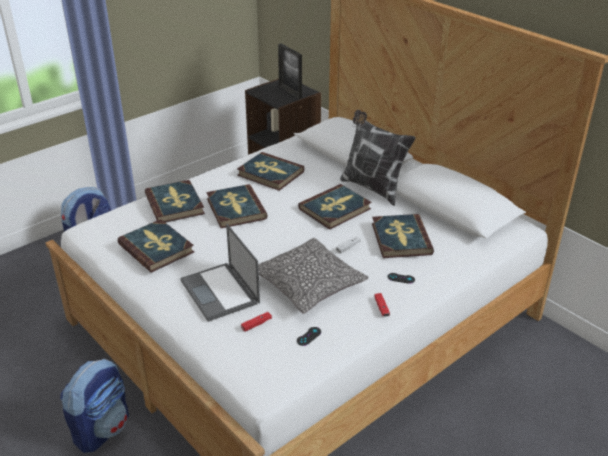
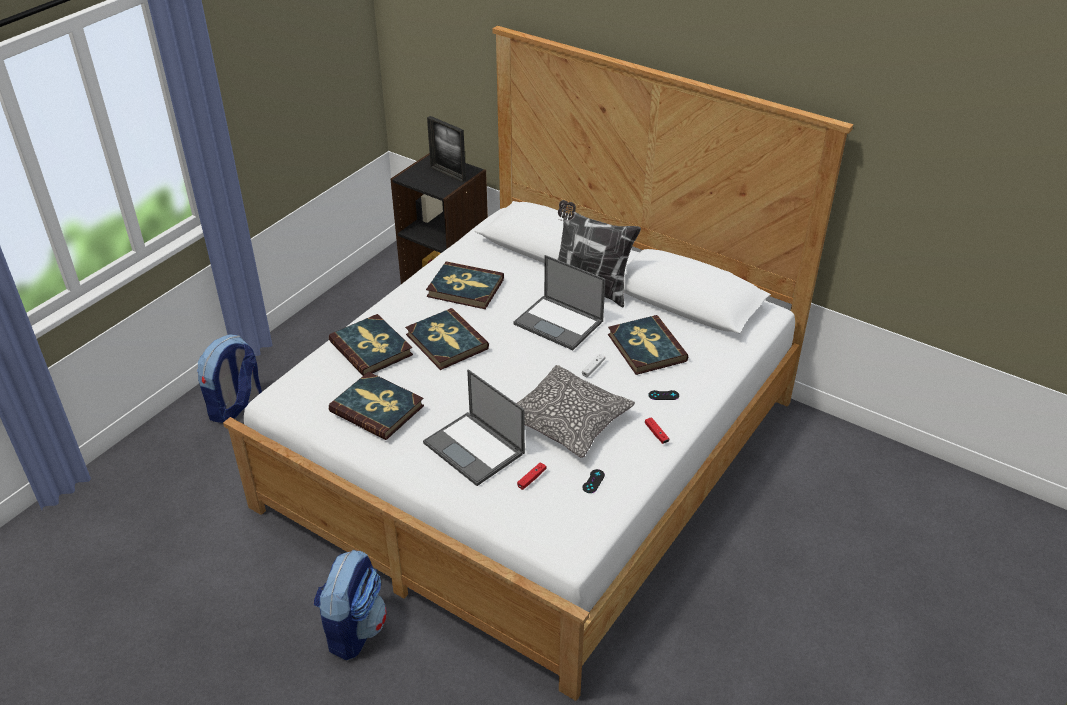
camera: 15 degrees left, 5 degrees up
(335, 209) = (559, 323): book -> laptop

